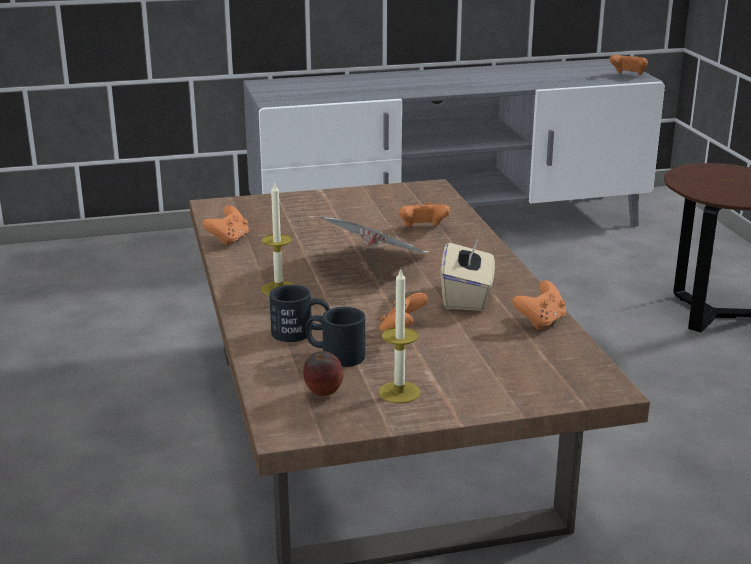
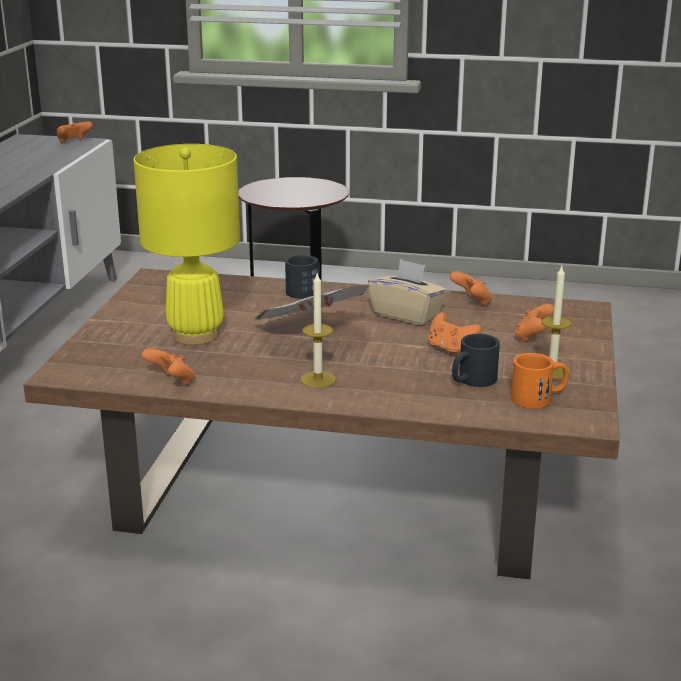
camera: 65 degrees left, 0 degrees up
(301, 333) = (419, 386): black mug -> black mug (305, 290)
(323, 395) = (539, 398): apple -> orange mug
(326, 227) = (195, 334): none -> yellow table lamp
(423, 229) = (250, 300): orange game controller -> orange game controller (532, 337)

